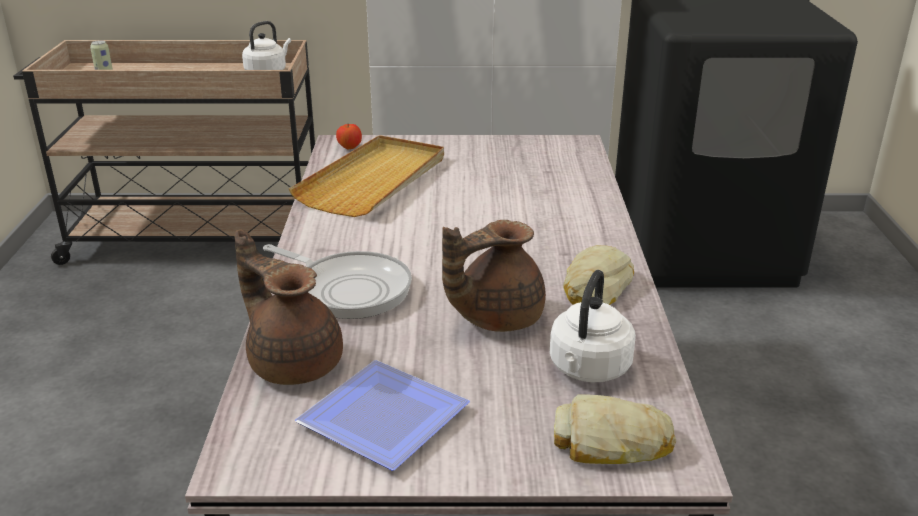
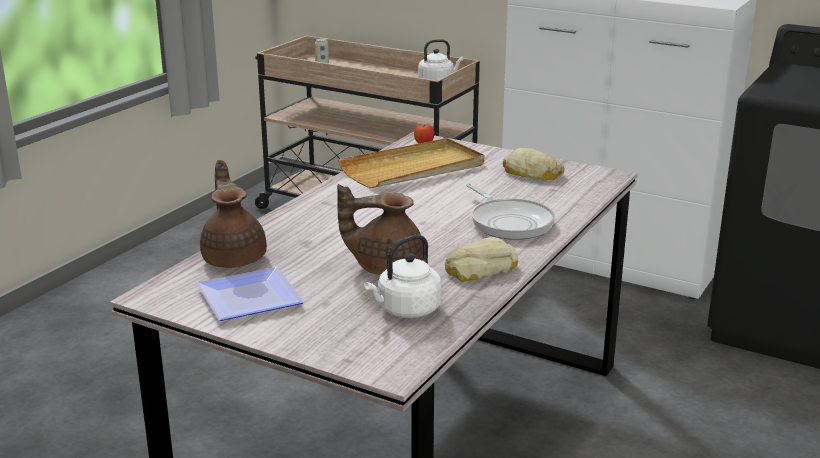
camera: 30 degrees right, 5 degrees down
(348, 289) = (313, 229): frying pan -> frying pan (509, 222)
(613, 443) = (366, 349): bread -> bread (532, 173)

